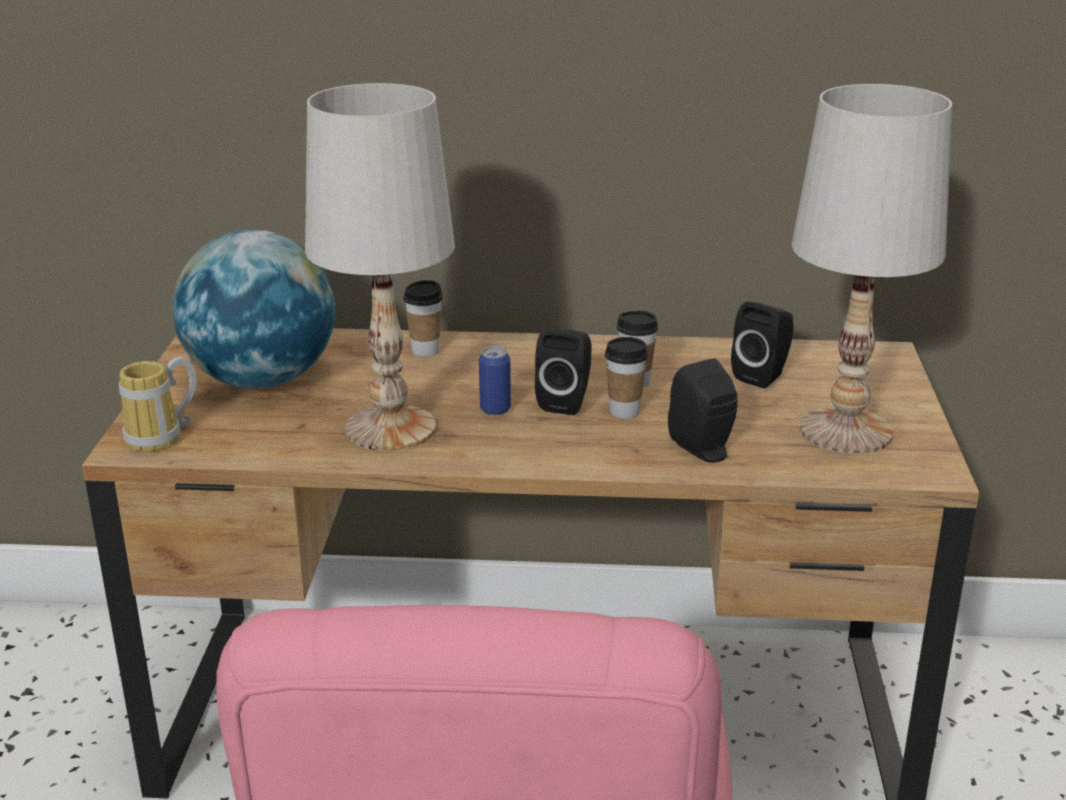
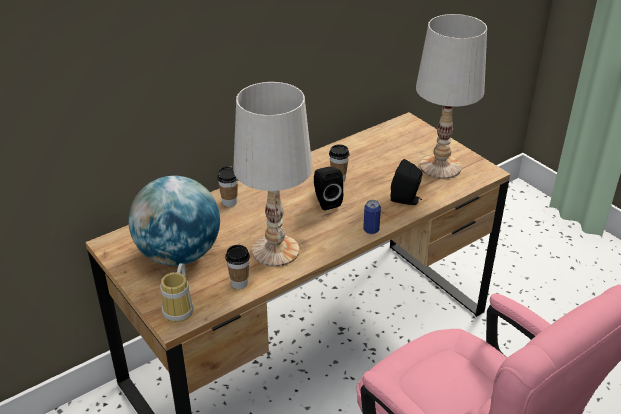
camera: 40 degrees left, 10 degrees up
(495, 409) = (304, 219): can -> can (371, 230)
(624, 411) = (354, 195): cup -> cup (239, 283)
(763, 376) = (380, 153): black speaker -> none

